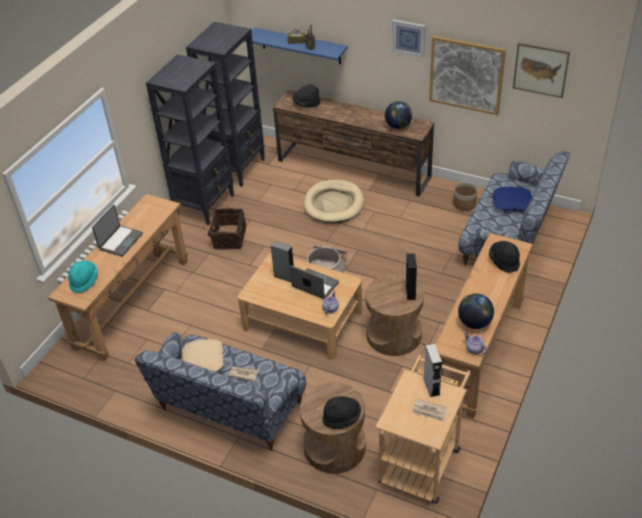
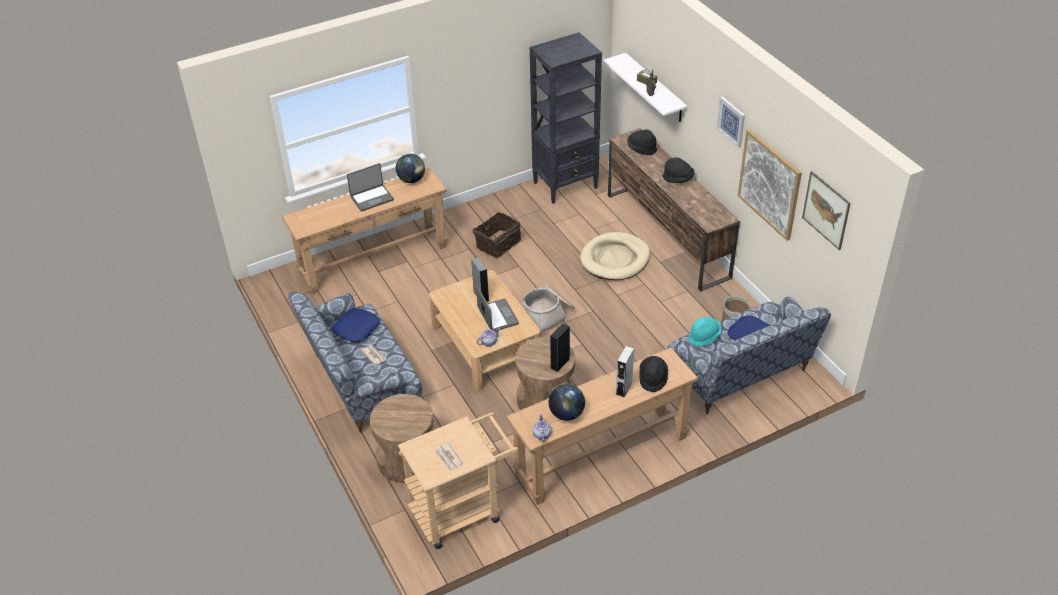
camera: 35 degrees right, 0 degrees up
(84, 281) = (316, 217): turquoise hat -> turquoise hat (704, 337)
(203, 360) = (356, 329): beige pillow -> blue pillow
(205, 205) = (506, 205): black bookcase -> none
(300, 46) = (655, 88): blue shelf -> white shelf
(342, 418) = (399, 429): black hat -> black hat (678, 179)
(398, 126) = (700, 209): globe -> globe (411, 180)
(431, 386) = (470, 441): grey speaker -> grey speaker (624, 388)

